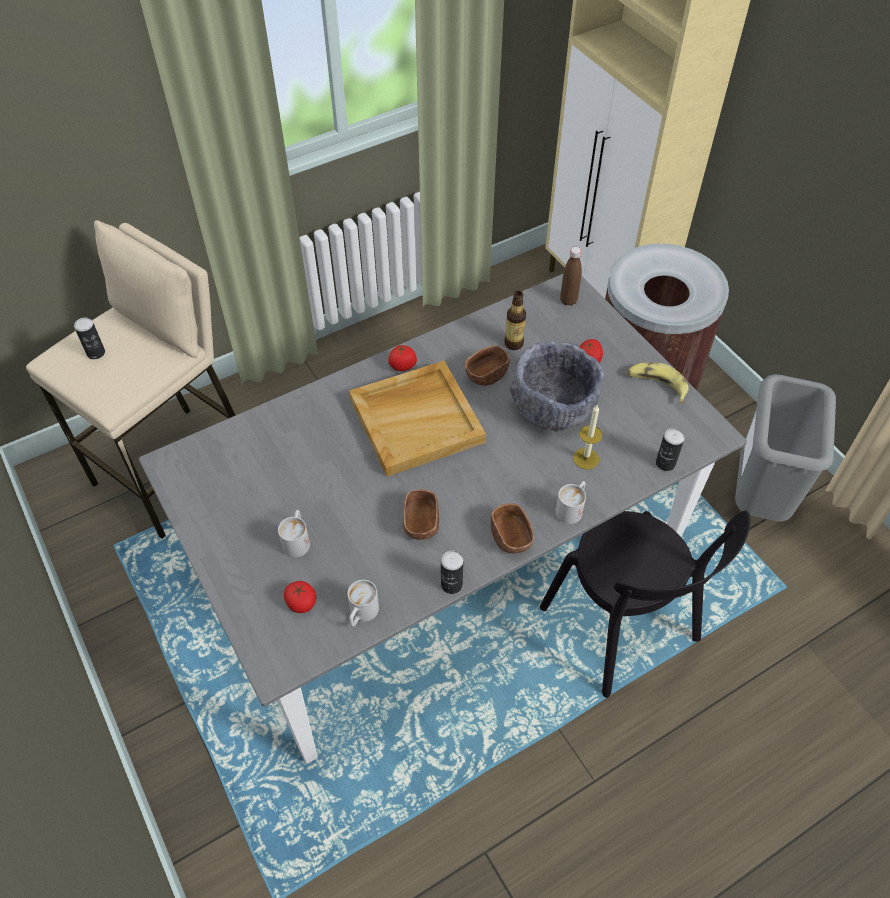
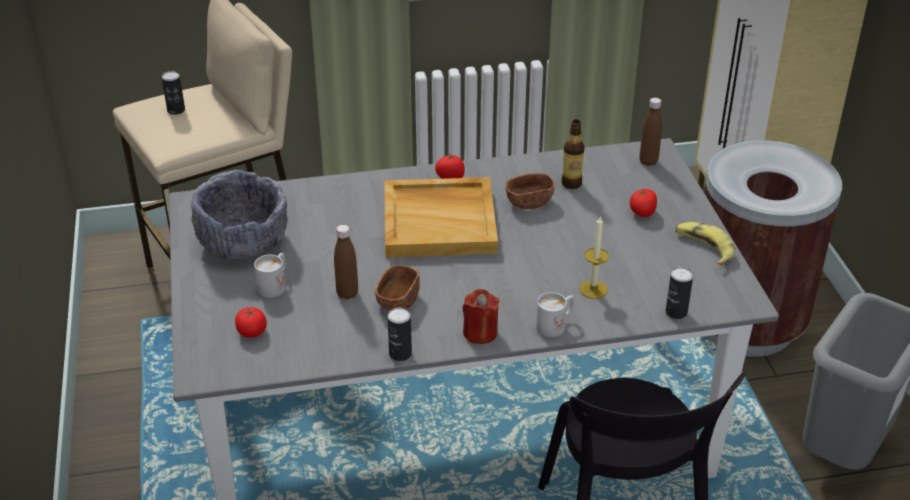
camera: 20 degrees right, 15 degrees down
(361, 614) = (301, 354): white mug -> none
(371, 530) = (347, 293): none -> brown bottle
(511, 538) = (480, 332): brown bowl -> red candle
(553, 405) = (584, 240): grey bowl -> grey bowl (243, 241)

